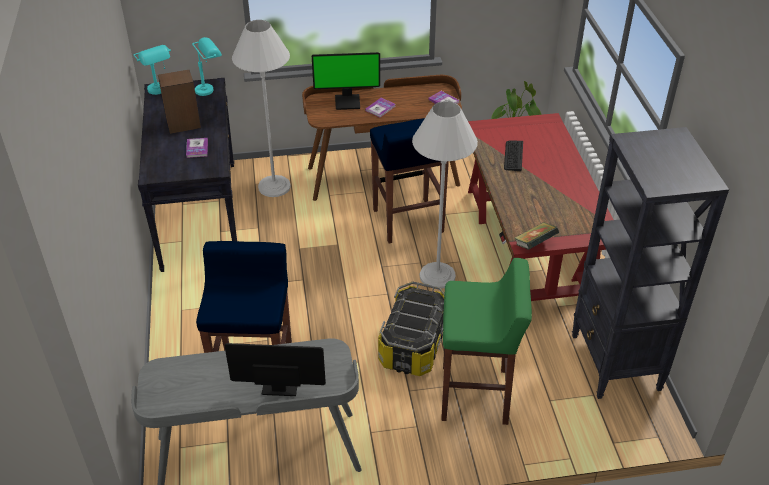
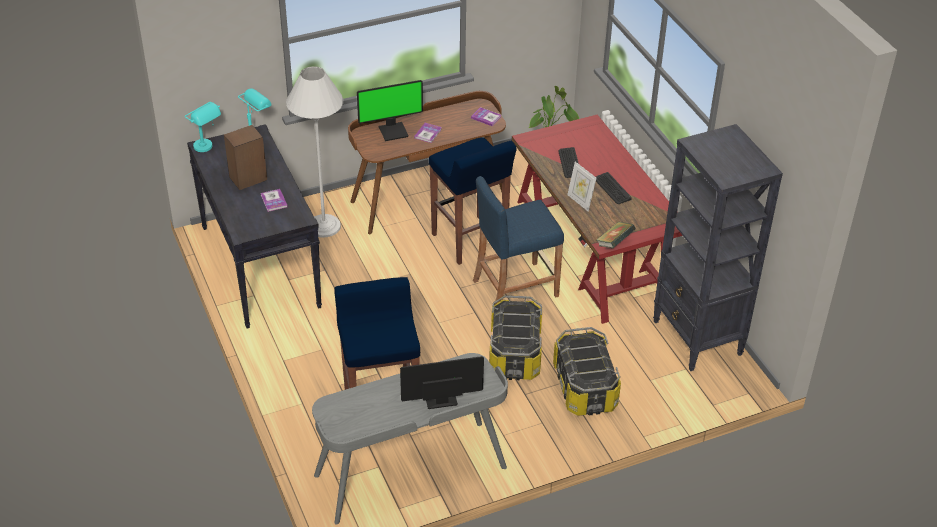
camera: 15 degrees left, 0 degrees up
(437, 276) = (515, 288): white floor lamp -> blue stool
(476, 395) = (585, 387): green stool -> storage box
(511, 196) = (580, 202): none -> picture frame
(550, 188) = (612, 189): none -> keyboard

